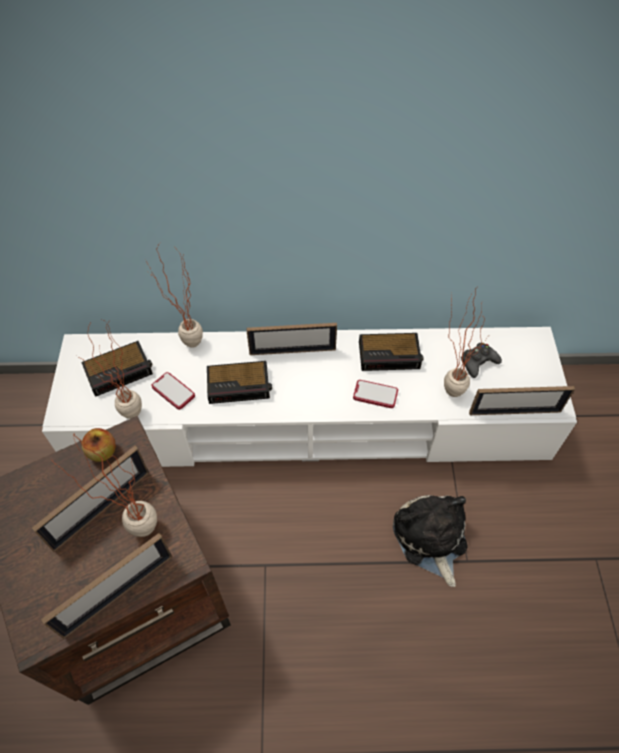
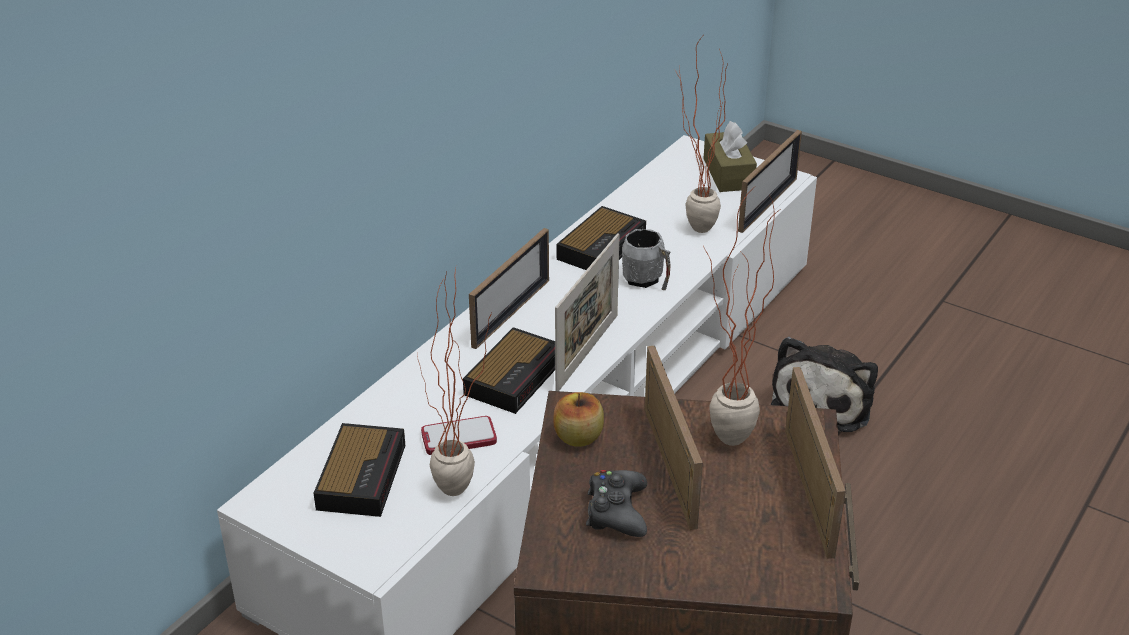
camera: 55 degrees left, 20 degrees down
(186, 346) = (393, 397): potted plant -> none
(284, 405) = (587, 352): none -> picture frame
(375, 394) = (647, 281): phone -> grey mug
(430, 538) = (824, 399): plush toy -> plush toy turned 90 degrees counterclockwise
(478, 362) = (679, 196): black game controller -> black game controller (616, 511)
(529, 373) = (728, 174): none -> brown tissue box

